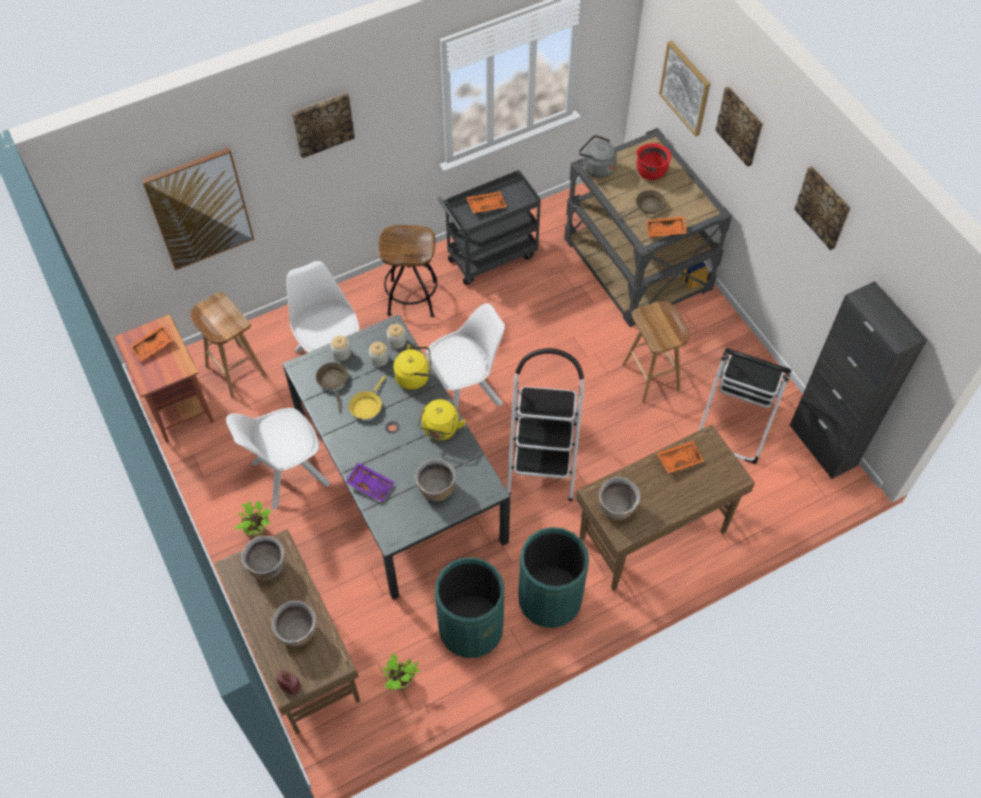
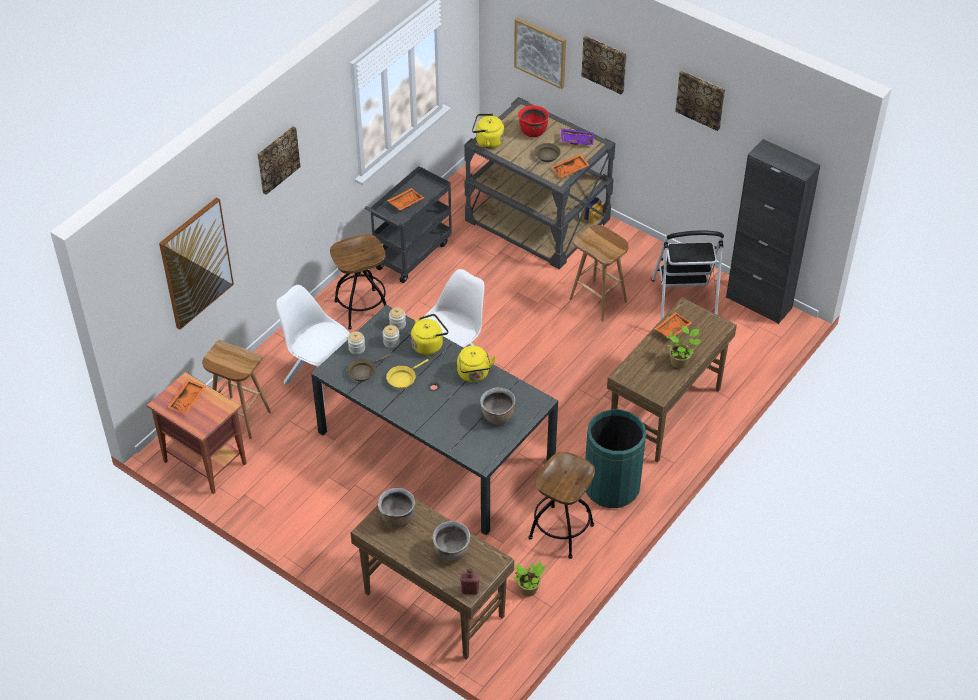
camera: 25 degrees left, 10 degrees down
(257, 531) = (339, 529): potted plant -> potted plant (680, 362)
(288, 474) = (338, 478): white chair -> none
(333, 382) = (364, 371): brown frying pan -> brown frying pan turned 90 degrees counterclockwise
(367, 406) = (403, 378): yellow frying pan -> yellow frying pan turned 45 degrees clockwise
(371, 484) = (442, 432): purple tray -> purple tray (577, 140)
(471, 628) = (561, 531): green trash can -> brown stool
(544, 456) = (545, 387): step ladder -> none
(596, 168) = (487, 141): grey kettle -> yellow kettle
(616, 508) = (645, 378): brown cooking pot -> none

